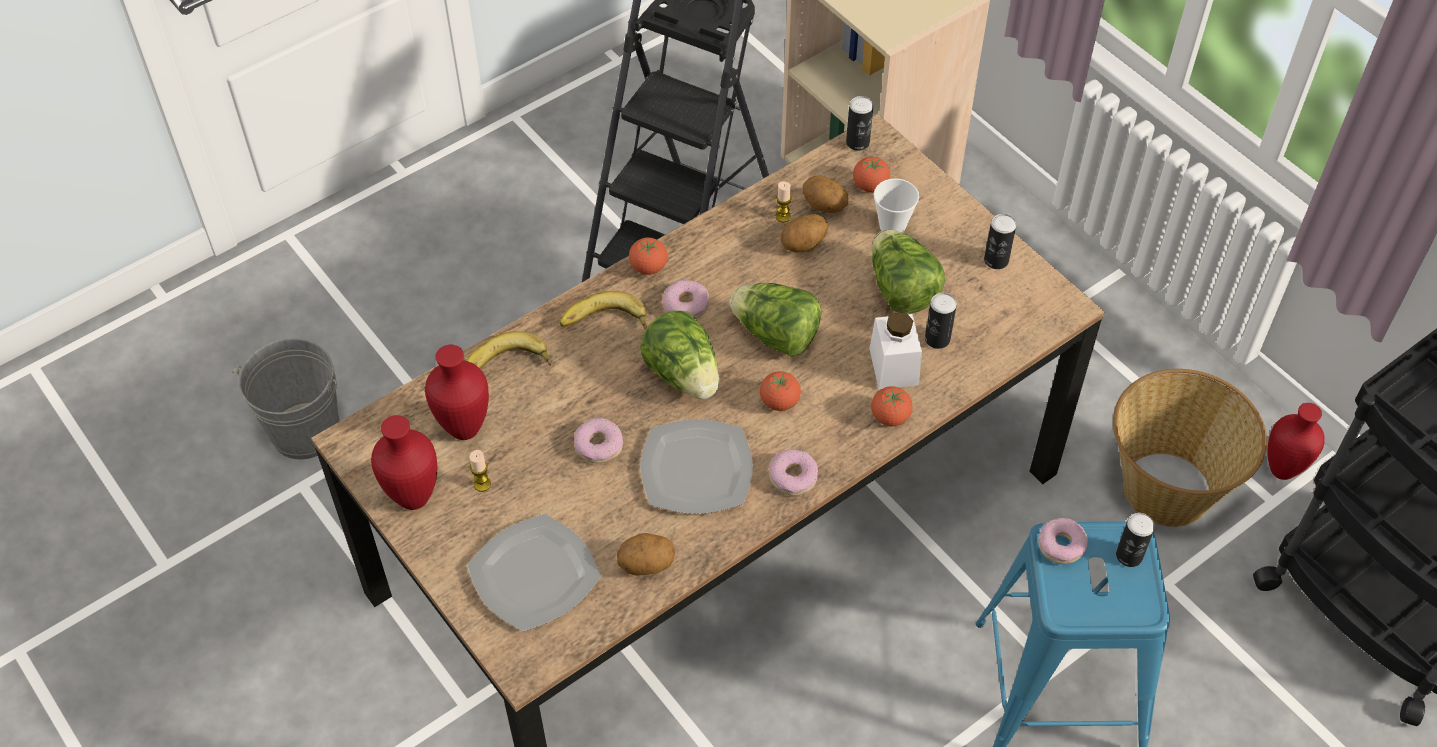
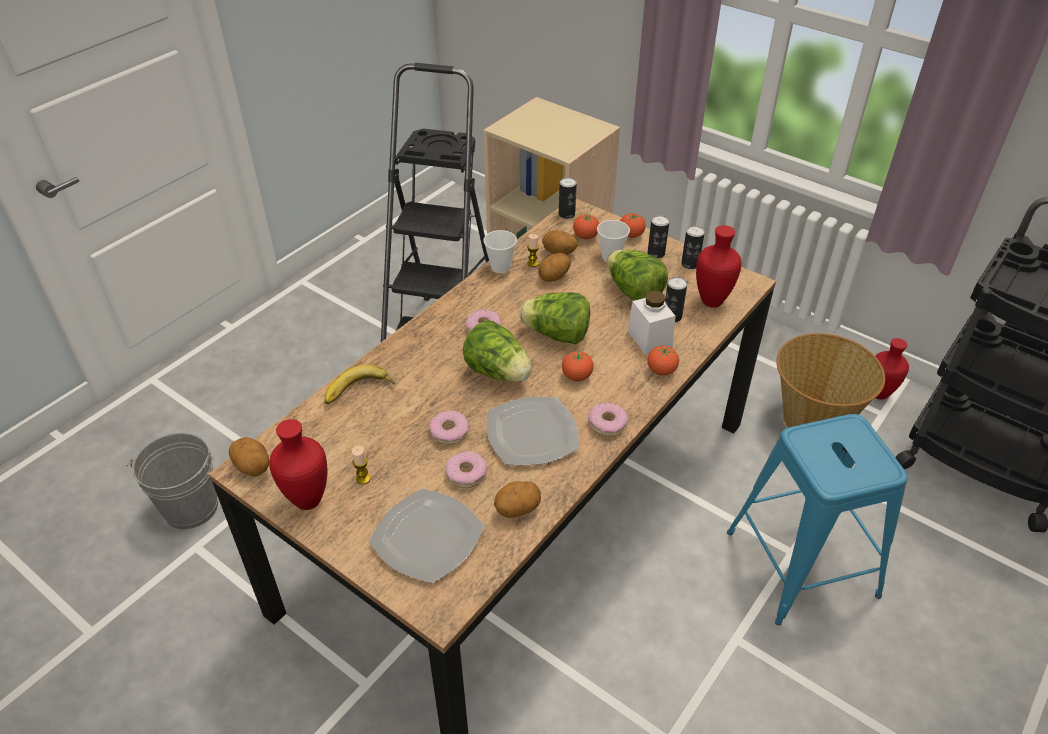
camera: 15 degrees left, 10 degrees down
(362, 441) = (253, 467): none -> potato
(464, 427) = (336, 440): red vase -> red vase (710, 301)
(605, 323) = (426, 350): banana -> none
(648, 267) = (447, 309): tomato -> tomato (631, 235)
(738, 214) = (500, 267): none -> cup
(1061, 545) = (807, 439): donut -> donut (466, 474)
(1129, 555) = (857, 436): can -> can (656, 253)

